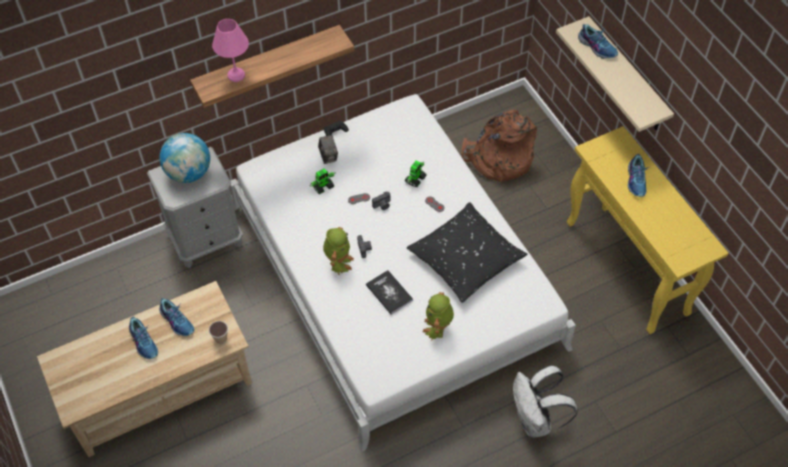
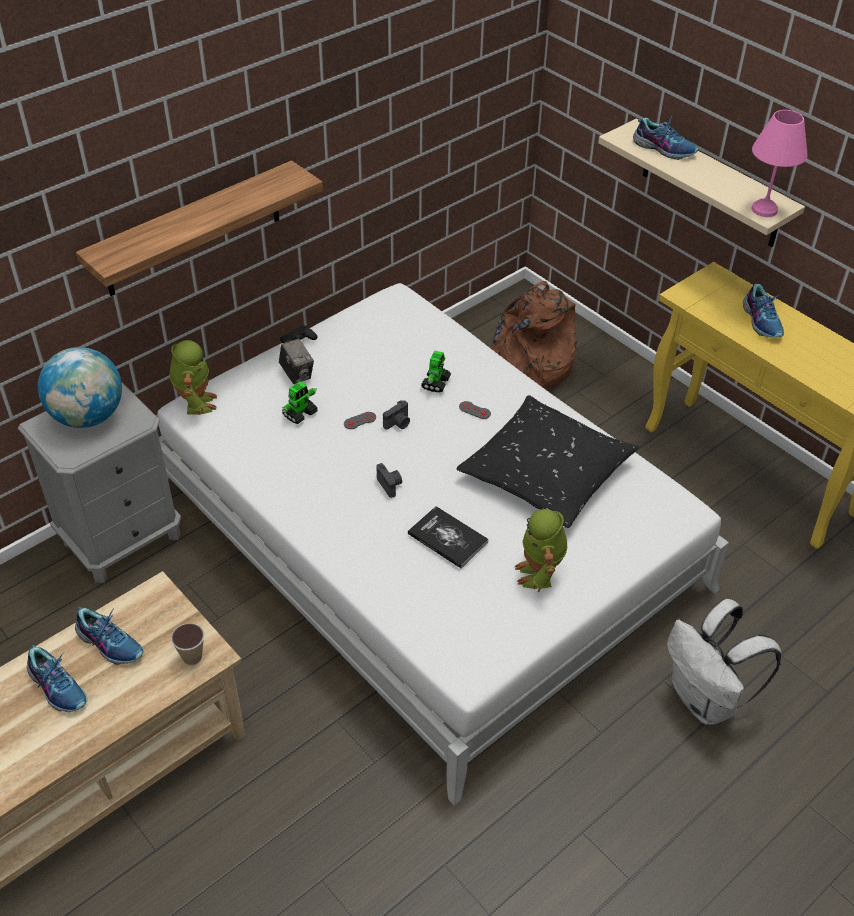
camera: 15 degrees left, 10 degrees down
(236, 74) = (149, 236): pink table lamp -> pink table lamp (763, 209)
(338, 262) = (355, 509): toy robot -> toy robot (195, 403)

